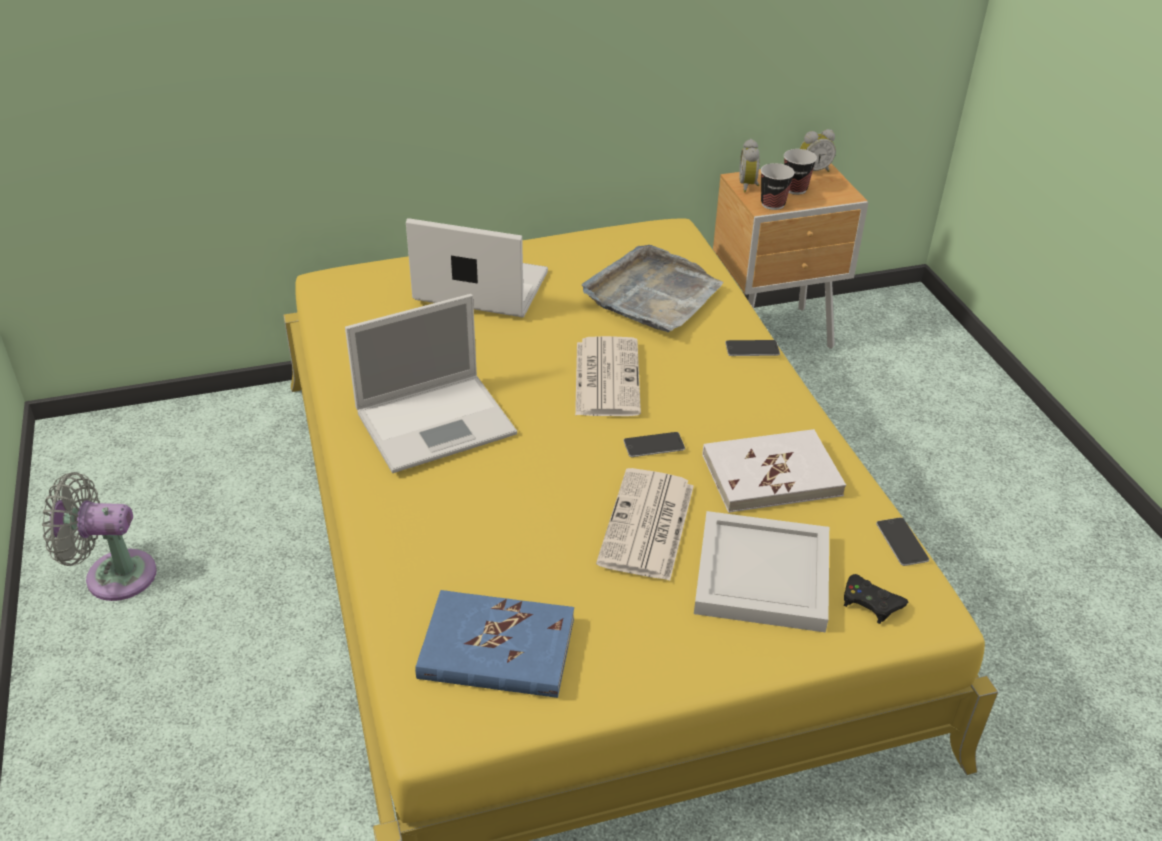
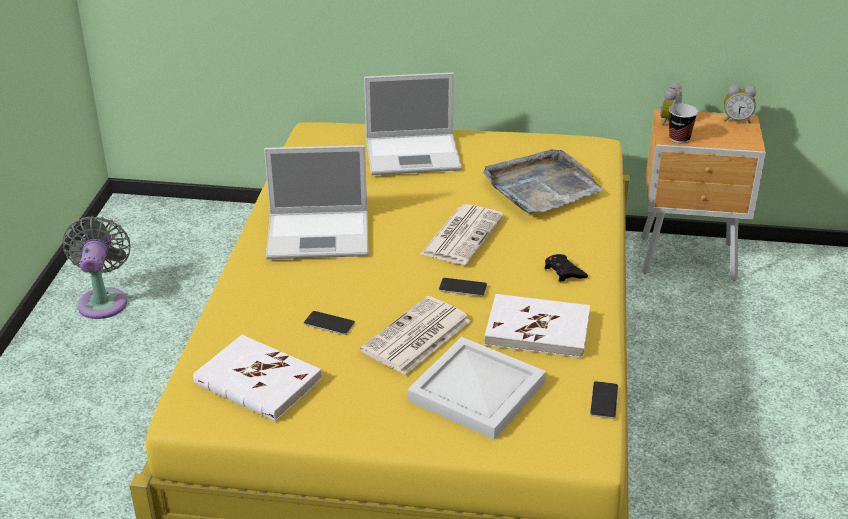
camera: 25 degrees right, 5 degrees down
(113, 575) = (103, 300): grey fan -> grey fan turned 60 degrees clockwise
(478, 287) = (415, 154): laptop -> laptop turned 135 degrees clockwise
(497, 649) = (257, 382): blue book -> white book
(752, 348) = (593, 242): phone -> phone (329, 323)
(795, 189) = (708, 131): cup -> none
(871, 602) = (545, 431): black game controller -> black game controller (564, 272)

